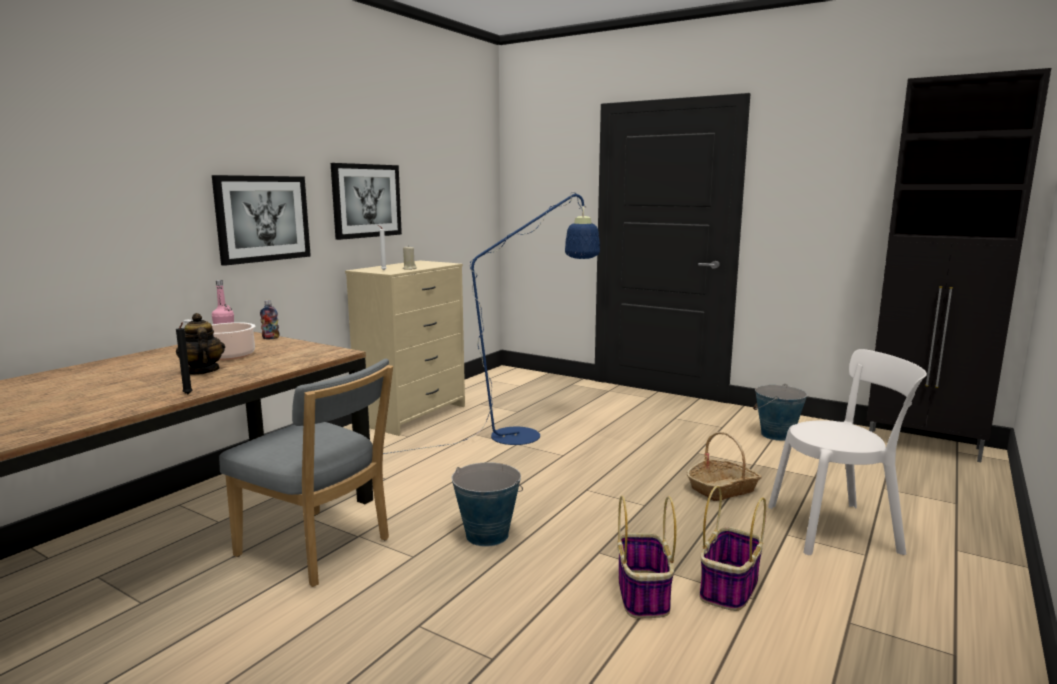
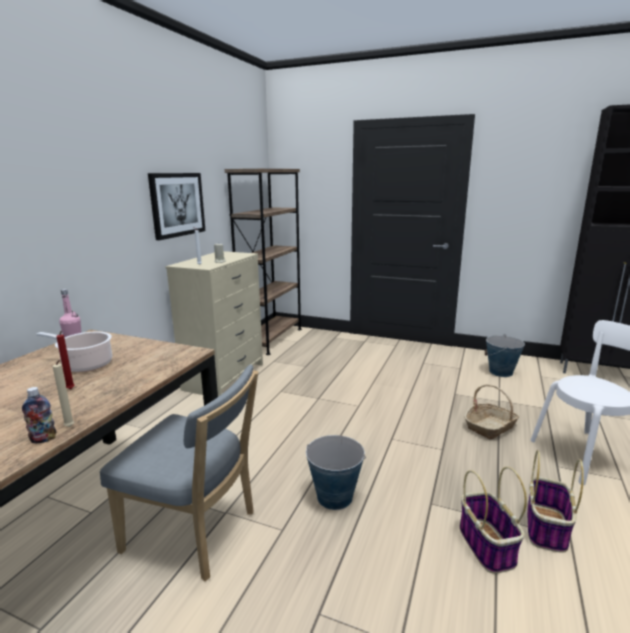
camera: 10 degrees left, 5 degrees up
(188, 394) = (70, 427): black candle -> beige candle
(202, 371) = (71, 389): teapot -> red candle
(263, 218) = (95, 227): picture -> none
(271, 338) = (118, 338): bottle -> bottle (43, 439)
(489, 381) = (271, 339): none -> brown bookcase
(528, 433) = (322, 387): blue floor lamp -> none

